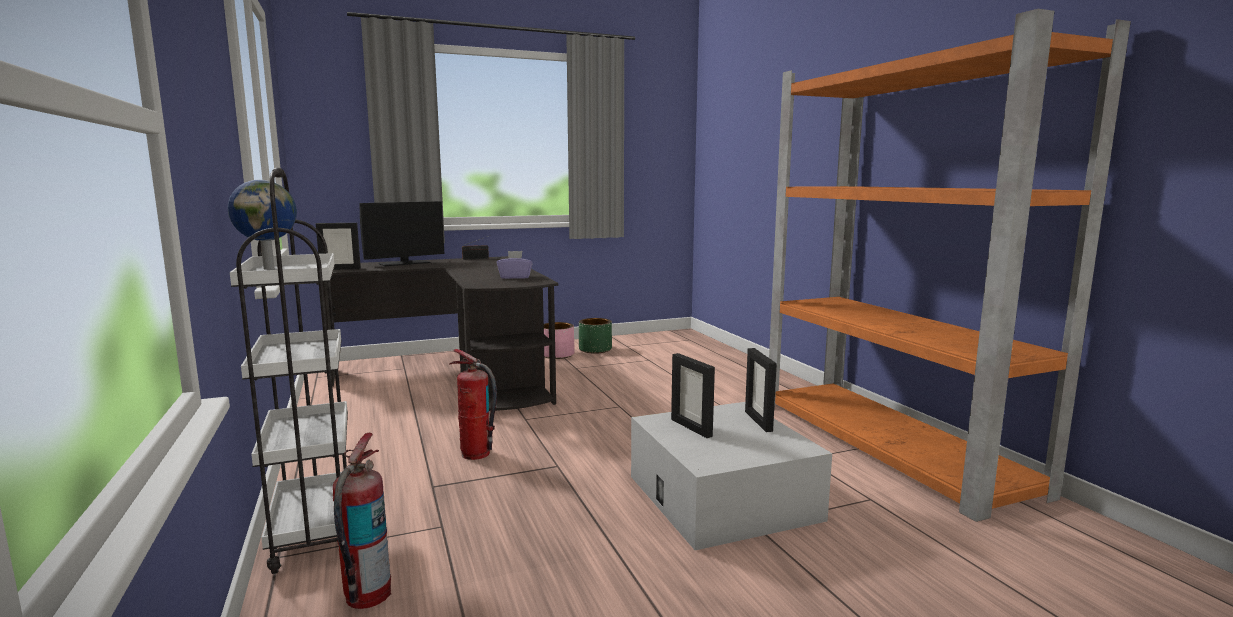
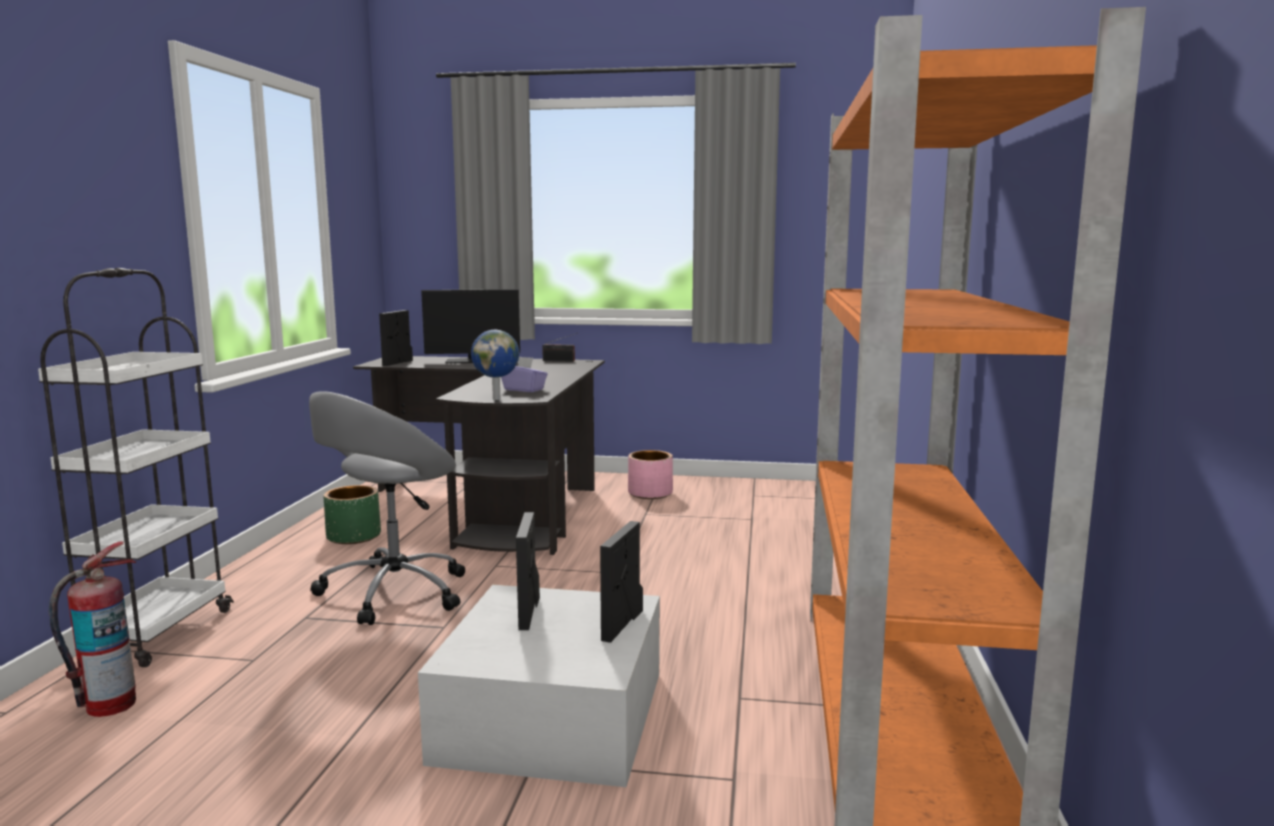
camera: 30 degrees right, 0 degrees up
(269, 268) = (130, 365): globe -> globe (497, 399)
(340, 269) = (397, 363): picture frame -> picture frame turned 90 degrees clockwise
(476, 454) = (391, 593): fire extinguisher -> grey office chair
(595, 349) = (705, 494): green planter -> green planter (353, 536)

